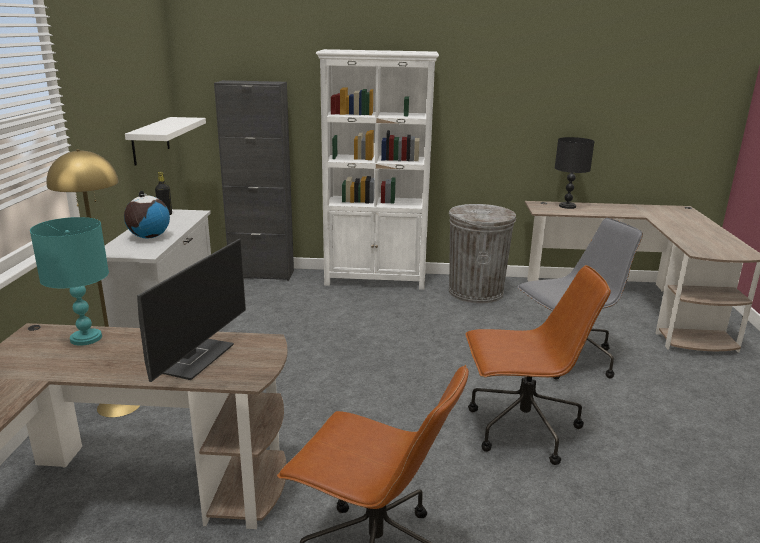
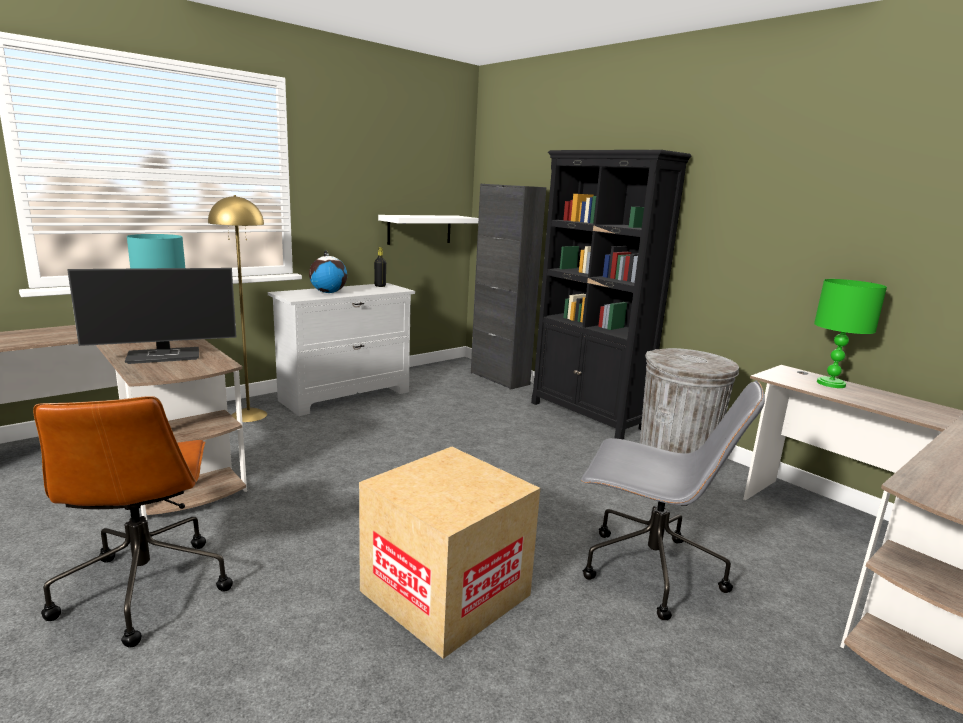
camera: 45 degrees right, 5 degrees down
(376, 280) = (587, 416): white bookcase -> black bookcase
(521, 429) = (445, 593): brown office chair -> cardboard box
(567, 206) = (830, 384): black table lamp -> green table lamp

